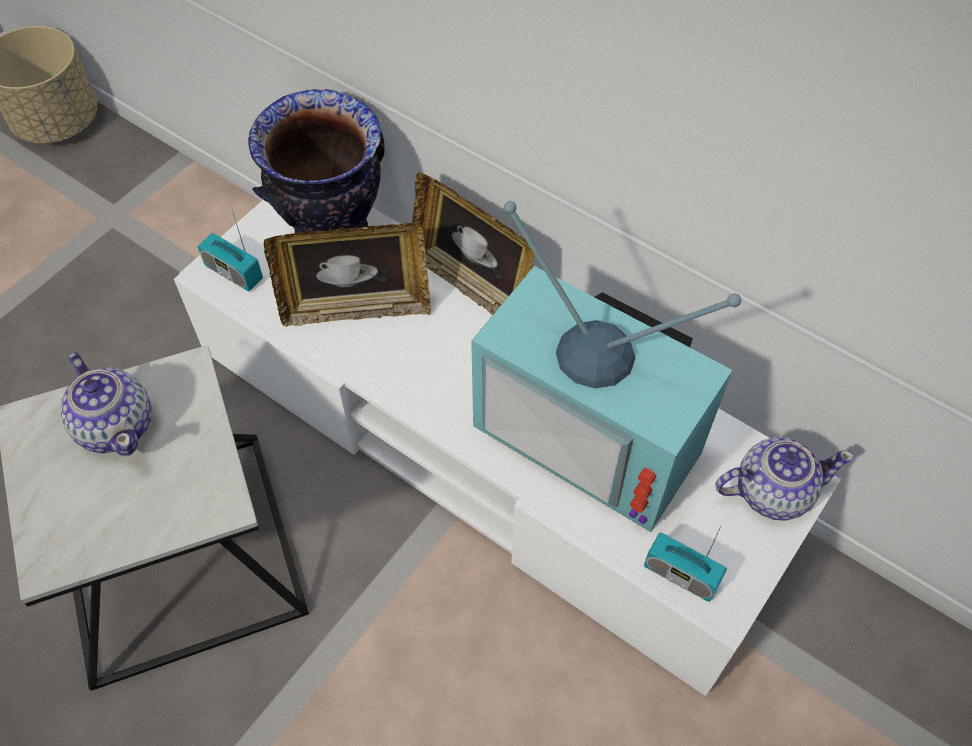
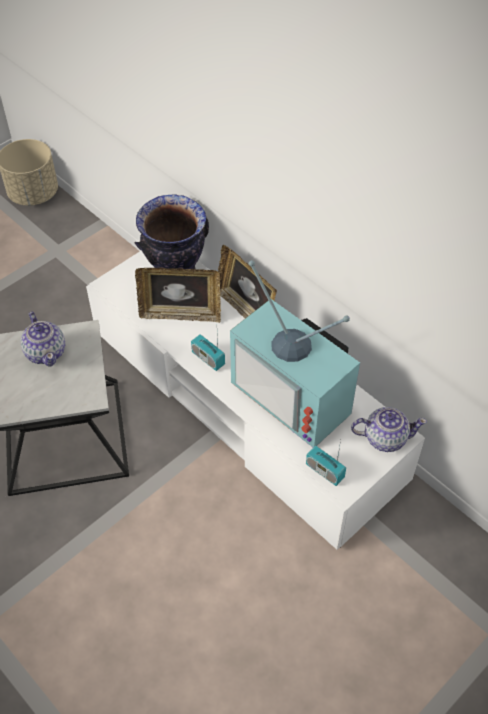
camera: 10 degrees right, 5 degrees down
(233, 273) = (118, 287): radio -> radio (208, 358)

